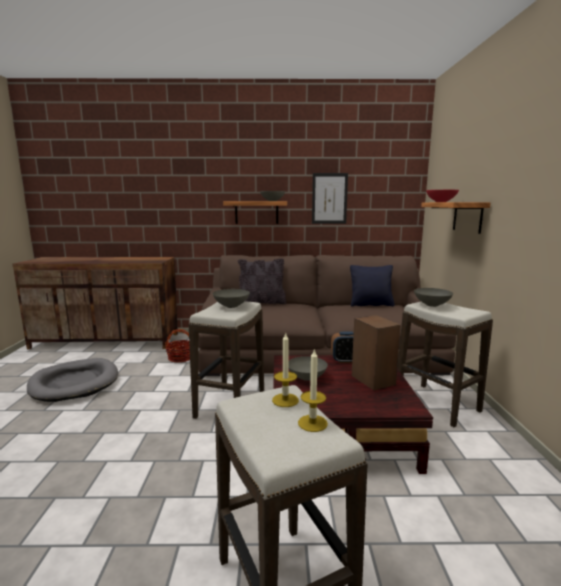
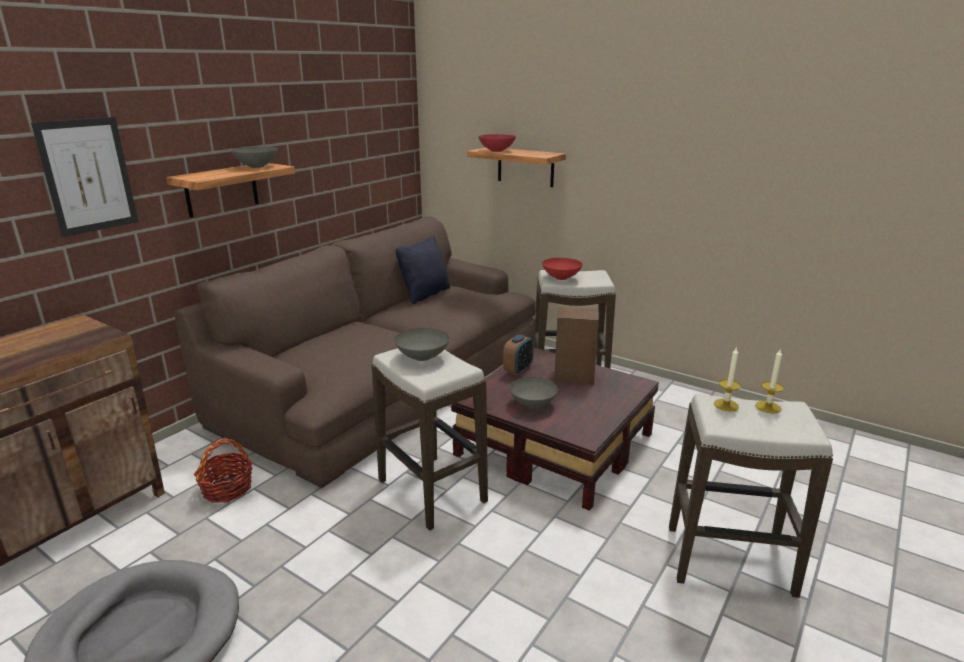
camera: 55 degrees left, 10 degrees up
(262, 303) = (308, 343): black pillow -> none
(329, 198) = (321, 149): picture -> picture (88, 176)
(431, 305) = (561, 278): grey bowl -> red bowl

